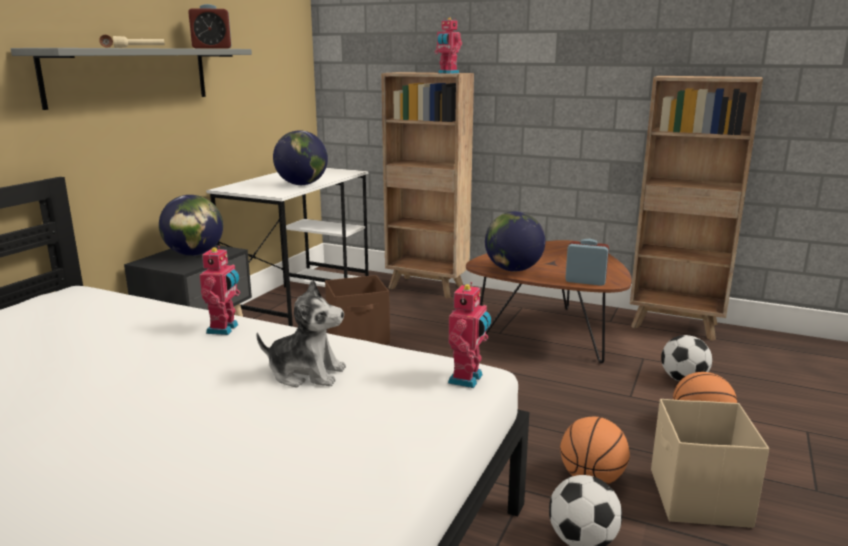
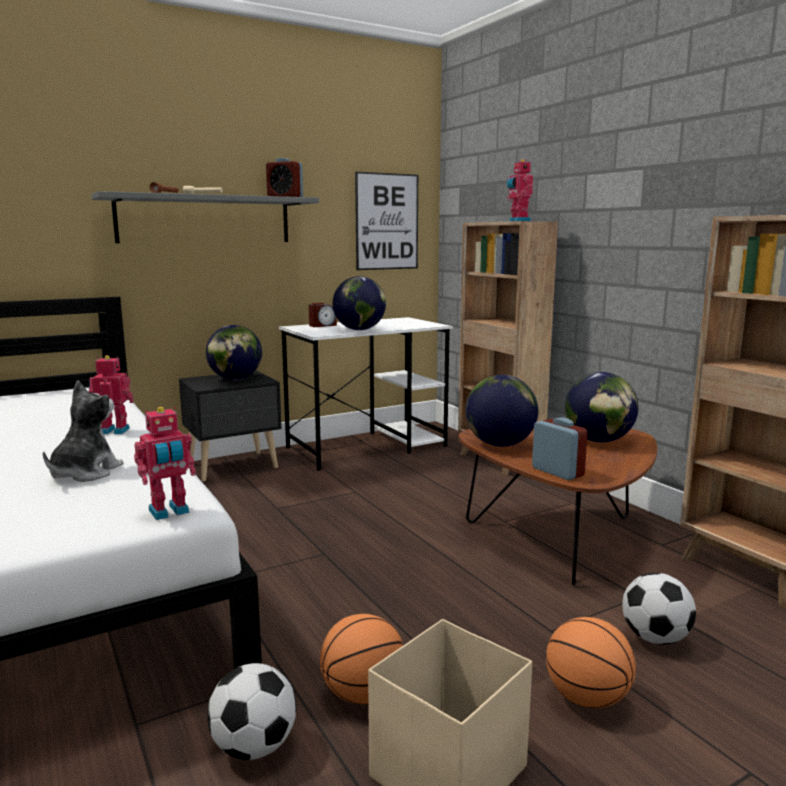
camera: 35 degrees right, 5 degrees down
(224, 329) = (115, 430): toy robot -> toy robot turned 135 degrees counterclockwise
(251, 184) = (322, 325): none -> alarm clock
(279, 70) = (387, 222): none -> picture
(306, 373) = (84, 473): plush toy -> plush toy turned 120 degrees counterclockwise
(359, 338) = (363, 490): brown storage box -> none
(565, 253) = (598, 440): none -> globe

